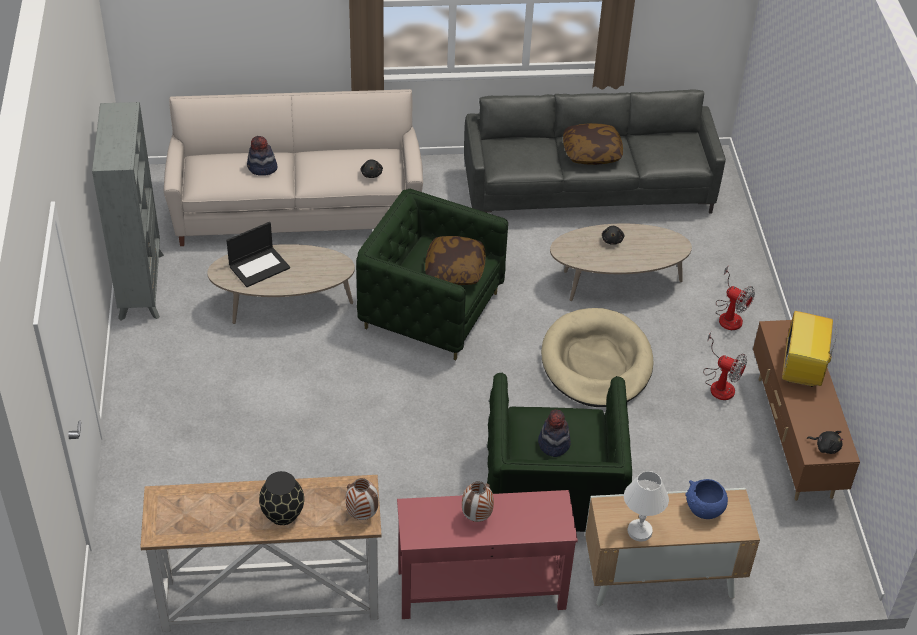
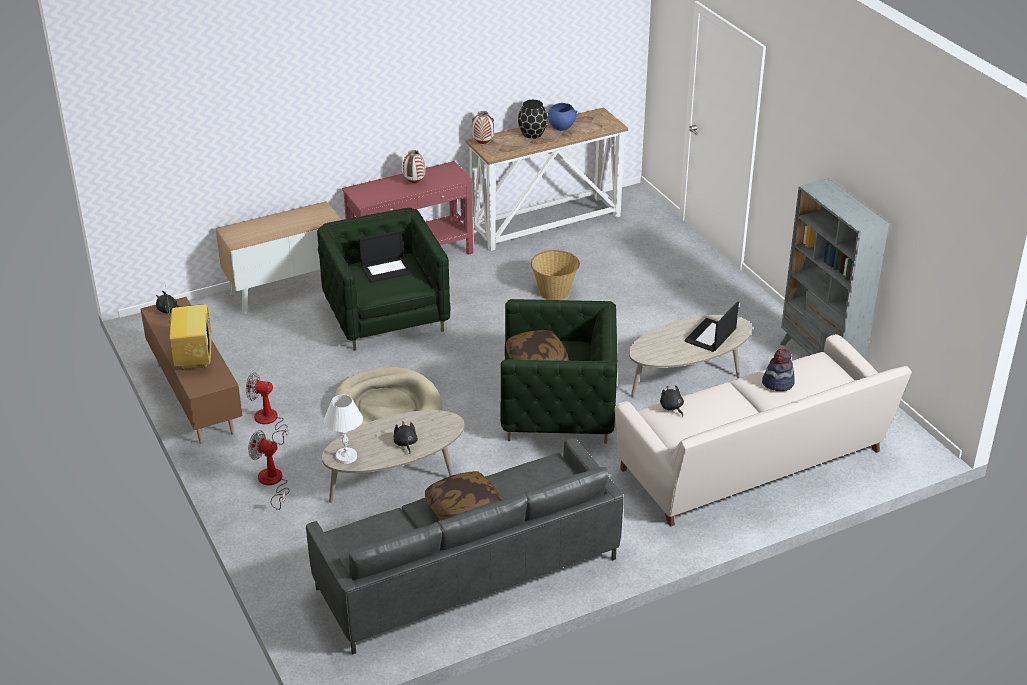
camera: 160 degrees right, 10 degrees down
(338, 467) = (554, 292): none -> basket
(553, 444) = (387, 269): hat -> laptop
(640, 531) = (302, 213): white table lamp -> white table lamp (346, 457)
(704, 510) = (259, 232): blue bowl -> blue bowl (561, 127)

